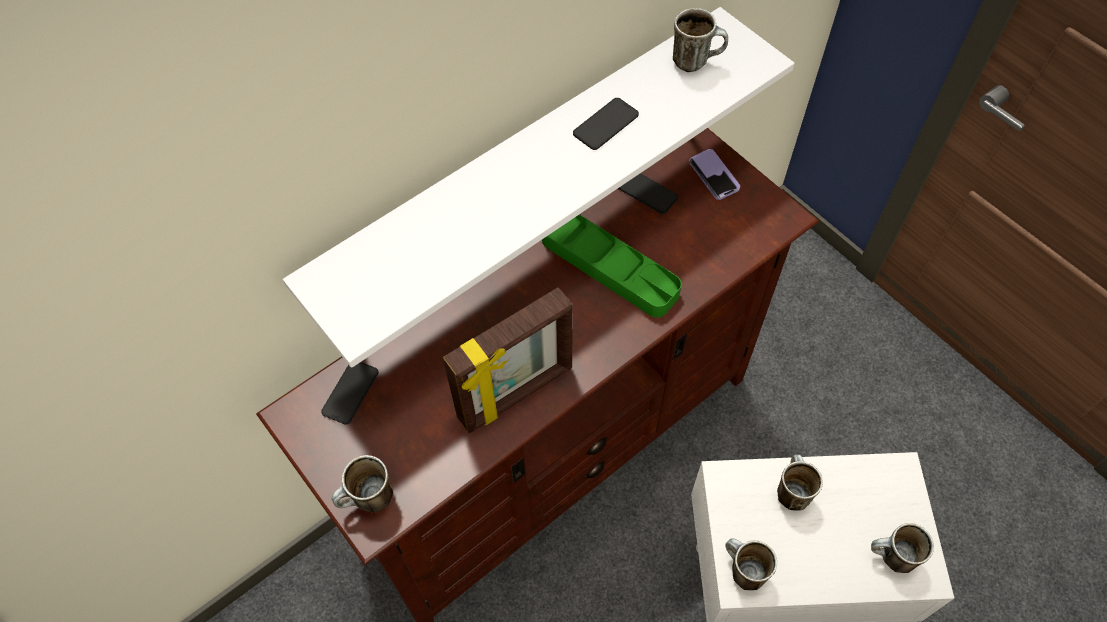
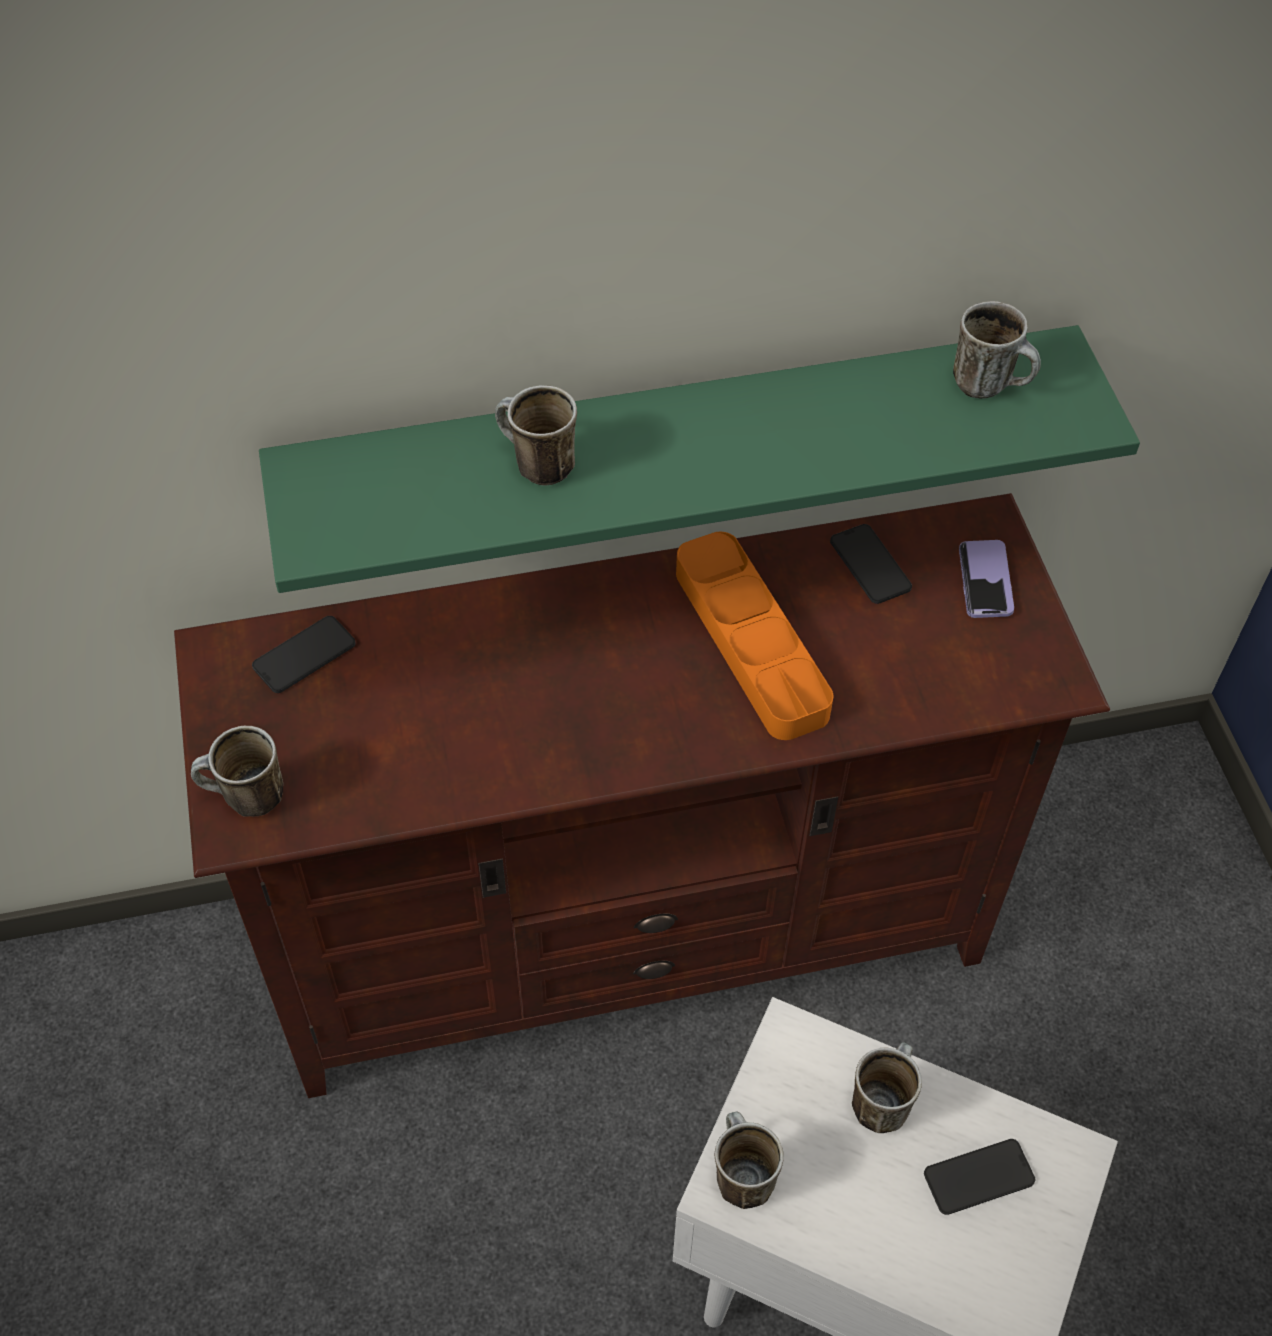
camera: 25 degrees right, 5 degrees down
(516, 394) = (517, 753): picture frame -> none
(523, 164) = (679, 440): white shelf -> green shelf
(605, 124) = (802, 421): phone -> phone (979, 1177)
(609, 266) = (750, 642): green tray -> orange tray
(891, 558) = (978, 1270): mug -> mug (534, 466)

